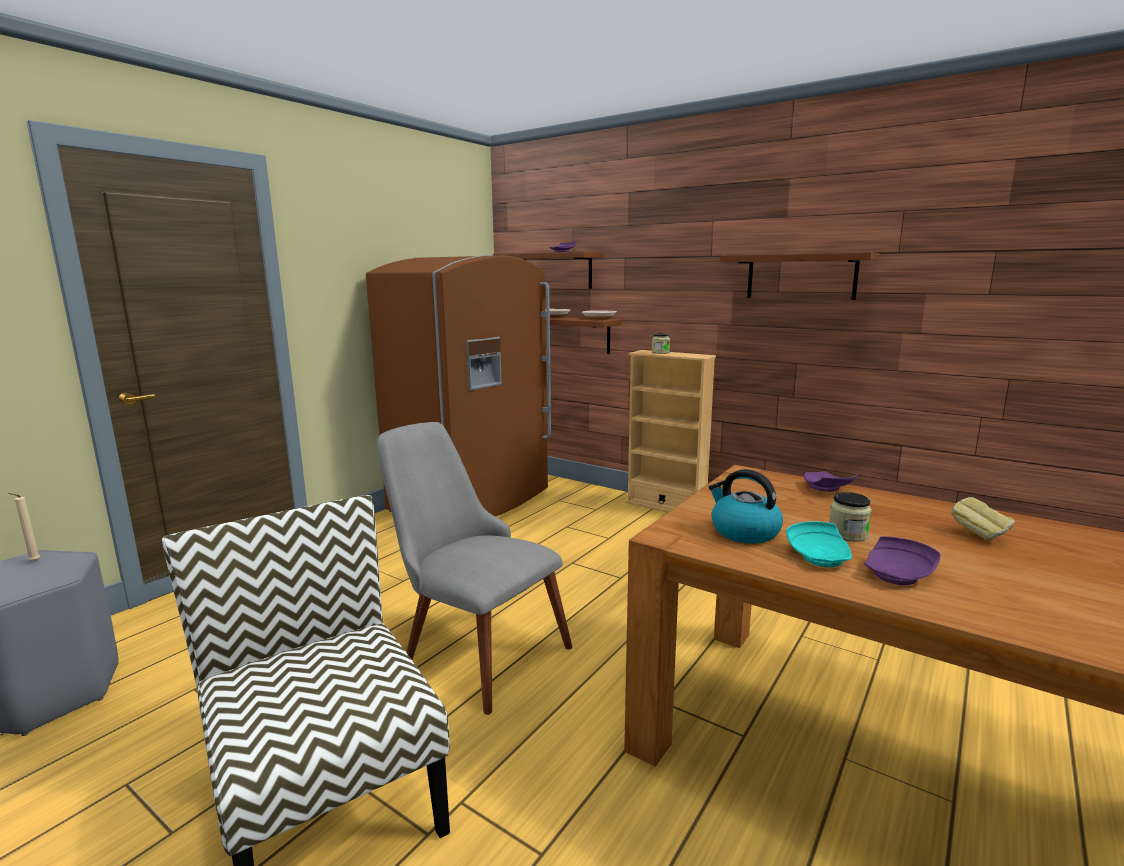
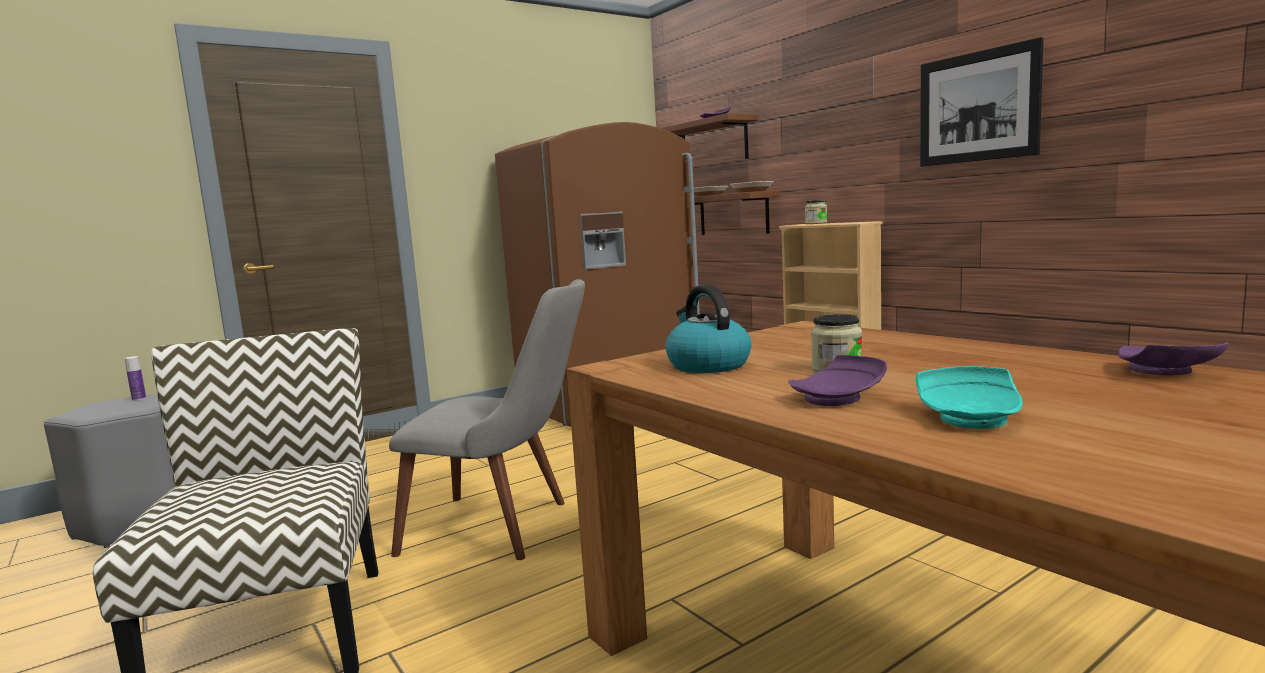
camera: 20 degrees right, 5 degrees down
(33, 562) = (139, 399): beige candle -> bottle
(472, 648) = (506, 527): grey chair -> grey chair turned 135 degrees clockwise
(801, 276) = (978, 107): brown shelf -> picture
(820, 556) = (763, 383): turquoise plate -> turquoise plate (971, 417)
(826, 489) = (884, 337): purple plate -> purple plate (1163, 372)
(979, 535) = (1031, 373): bread -> none

